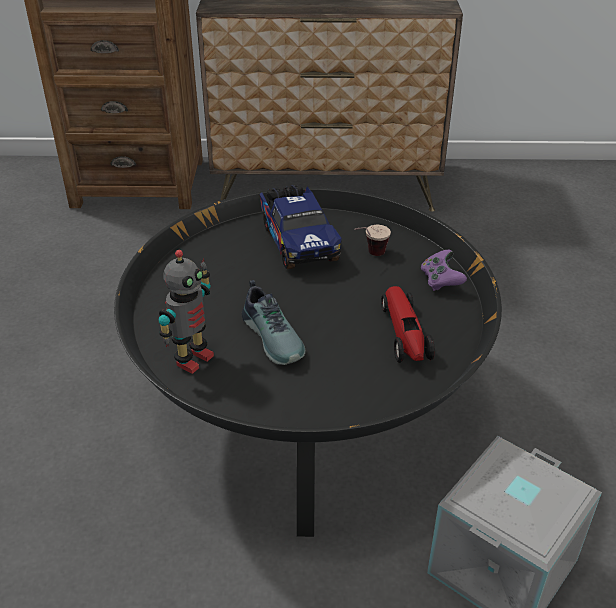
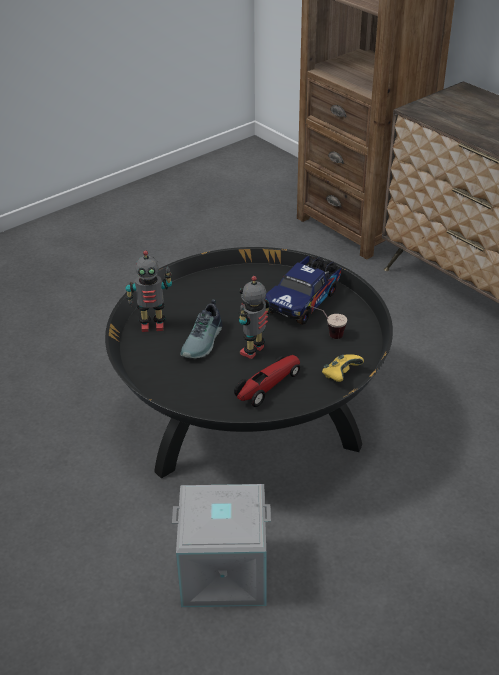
camera: 50 degrees right, 0 degrees up
(336, 312) = (254, 351): none -> toy robot
(440, 281) = (341, 375): purple game controller -> yellow game controller

